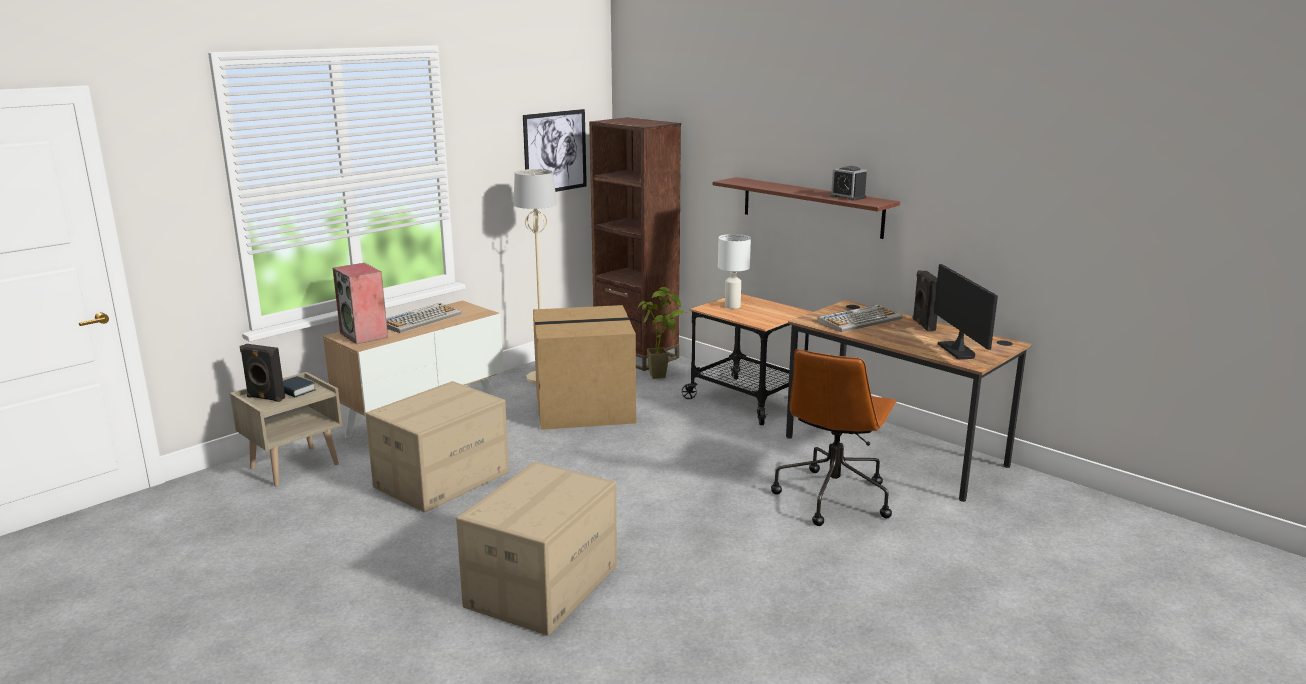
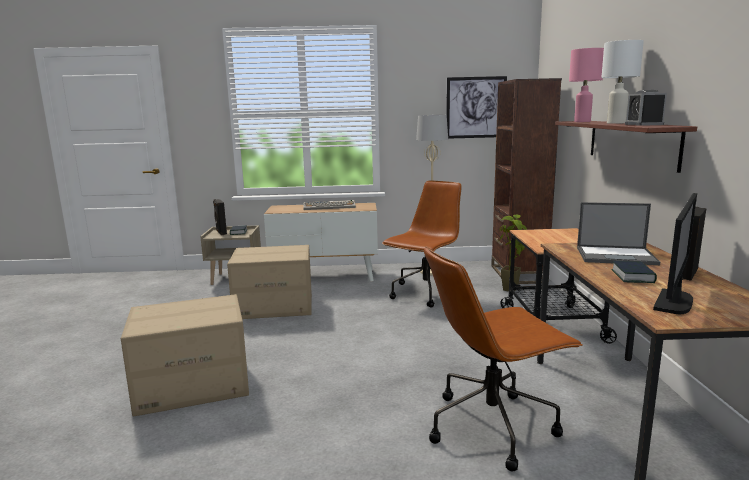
camera: 45 degrees right, 5 degrees down
(365, 335) = (286, 208): speaker -> none
(585, 407) = (425, 294): cardboard box -> brown office chair
(732, 306) = (548, 234): white table lamp -> white table lamp (615, 123)
(752, 184) = (582, 121): none -> pink table lamp
(860, 320) = (616, 256): keyboard -> laptop
(902, 336) = (632, 276): none -> book

